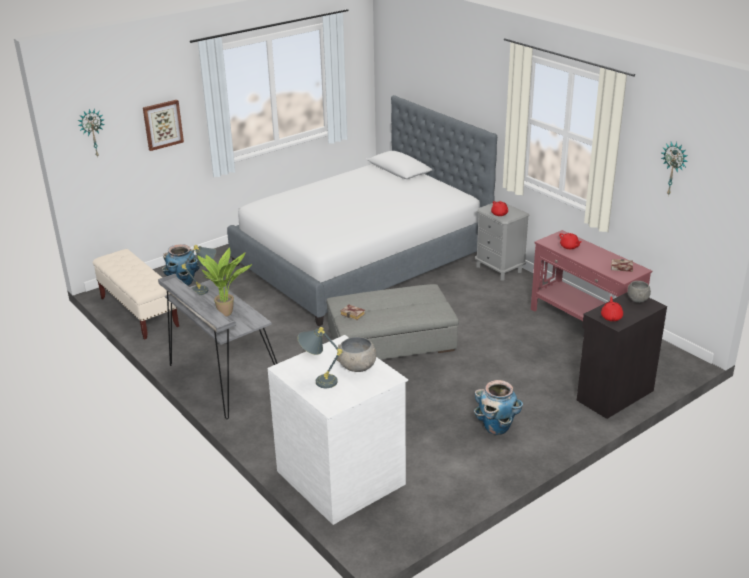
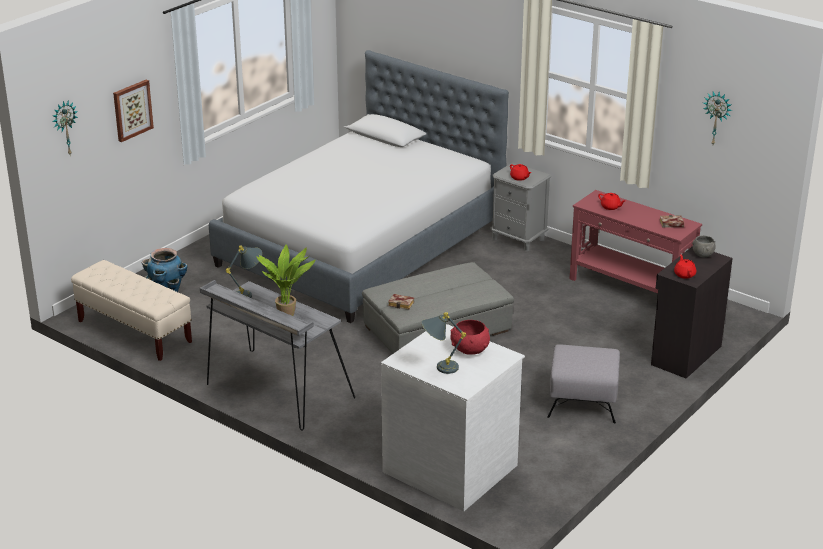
camera: 15 degrees left, 0 degrees up
(357, 367) = (469, 350): grey bowl -> red bowl
(496, 428) = (583, 401): planter -> grey ottoman

